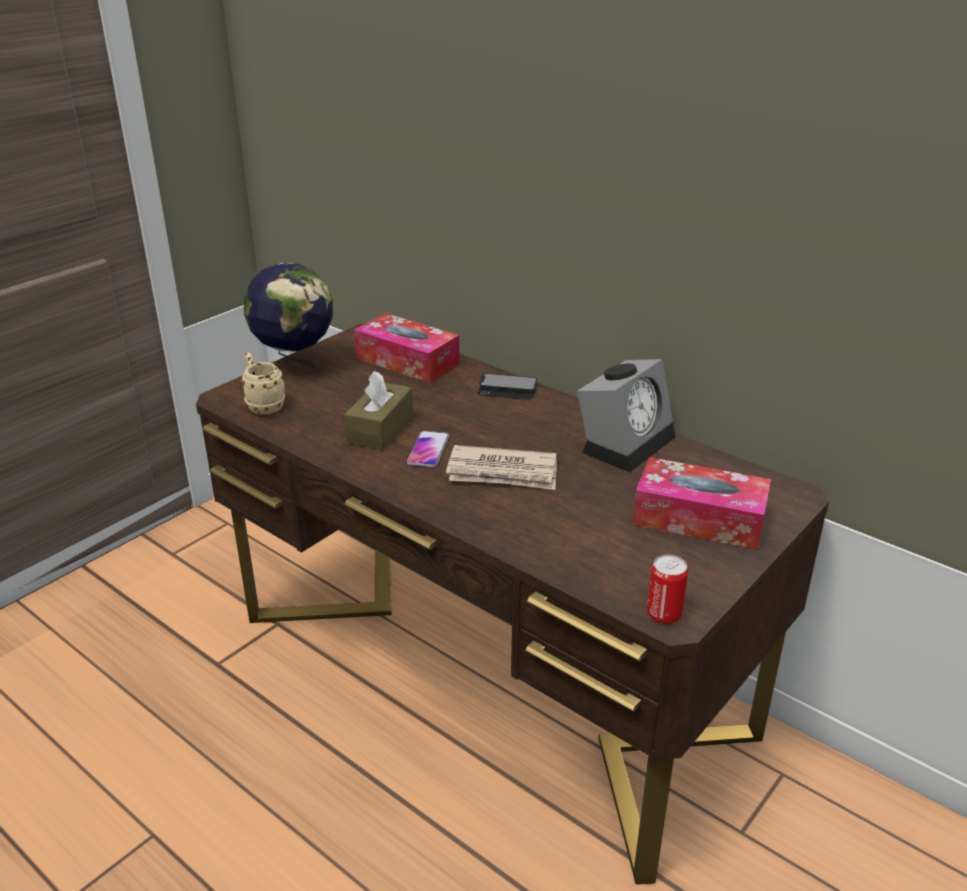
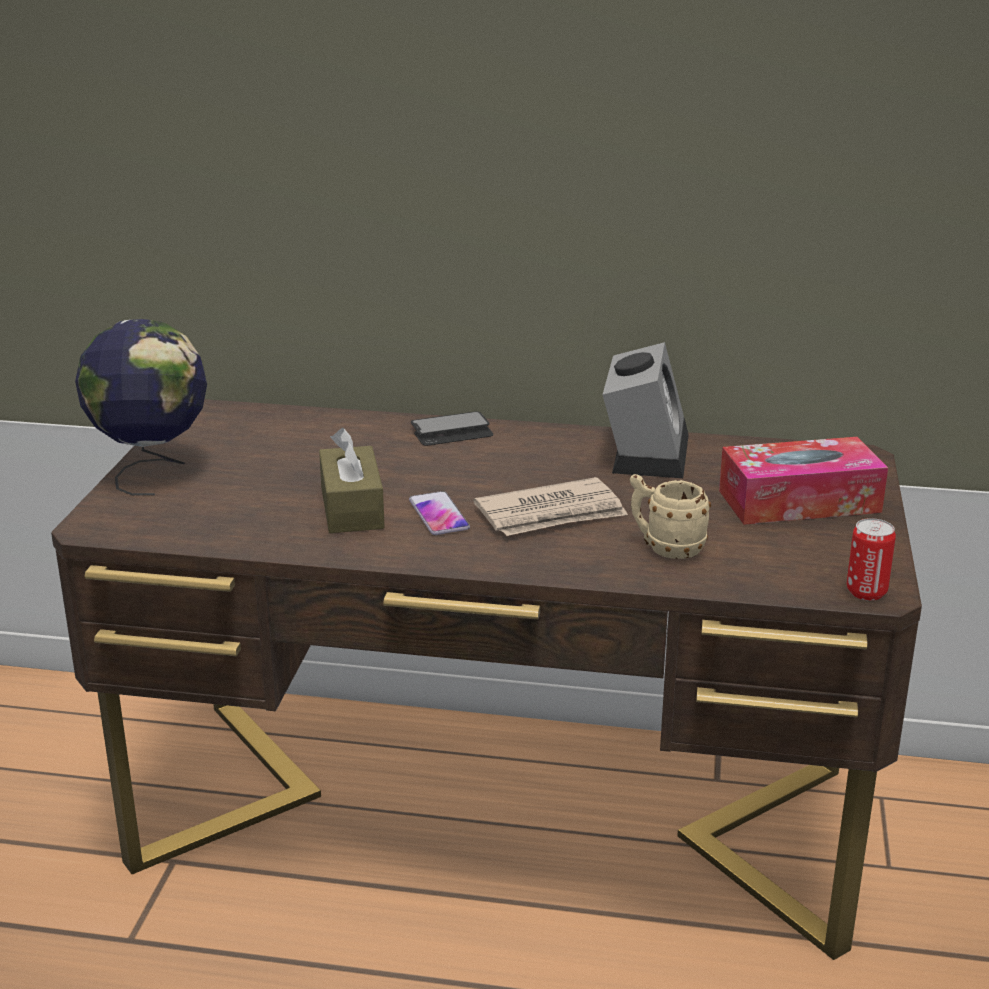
camera: 30 degrees left, 5 degrees down
(263, 405) = (163, 522): beige mug -> beige mug (665, 547)
(407, 361) = (293, 431): tissue box -> none

